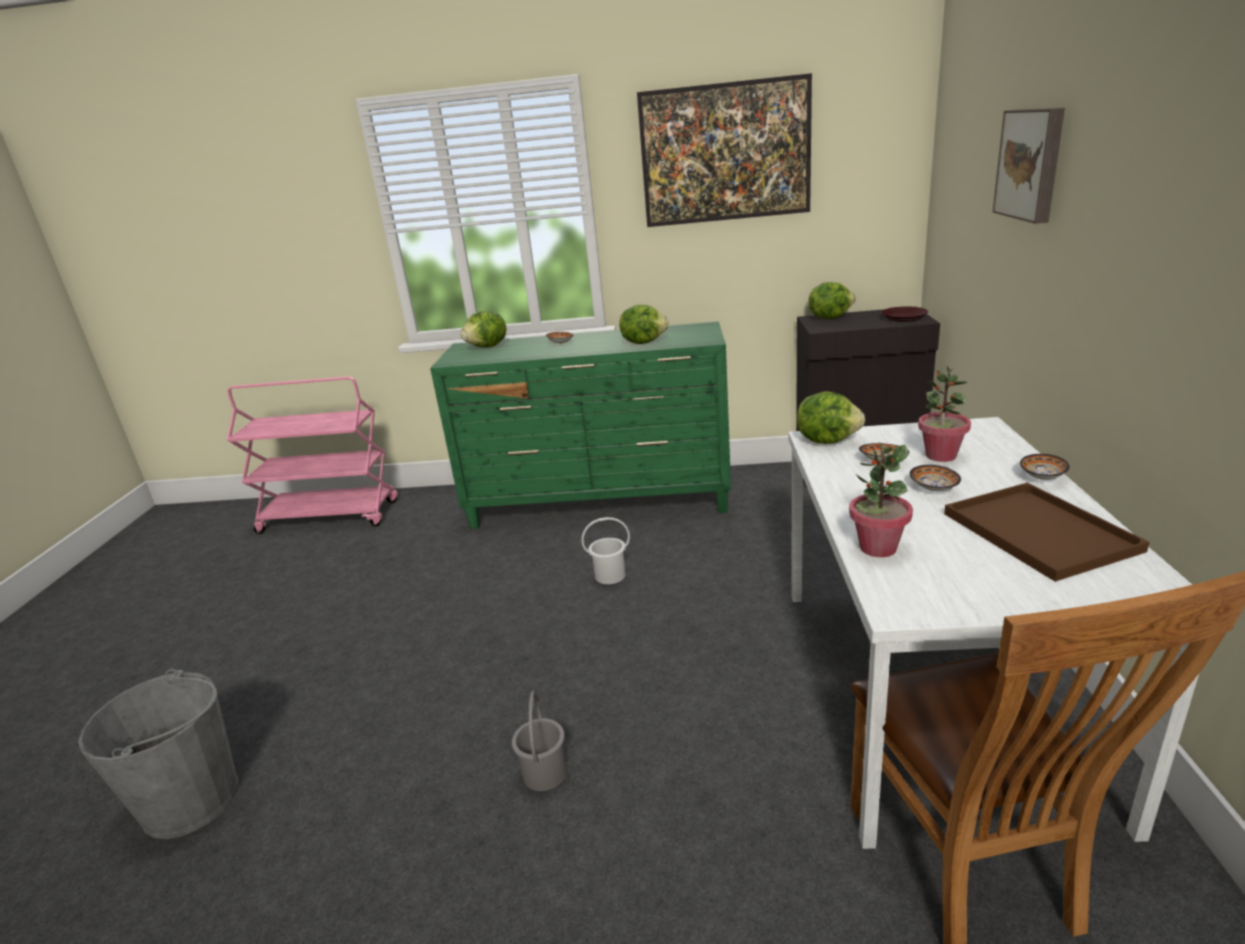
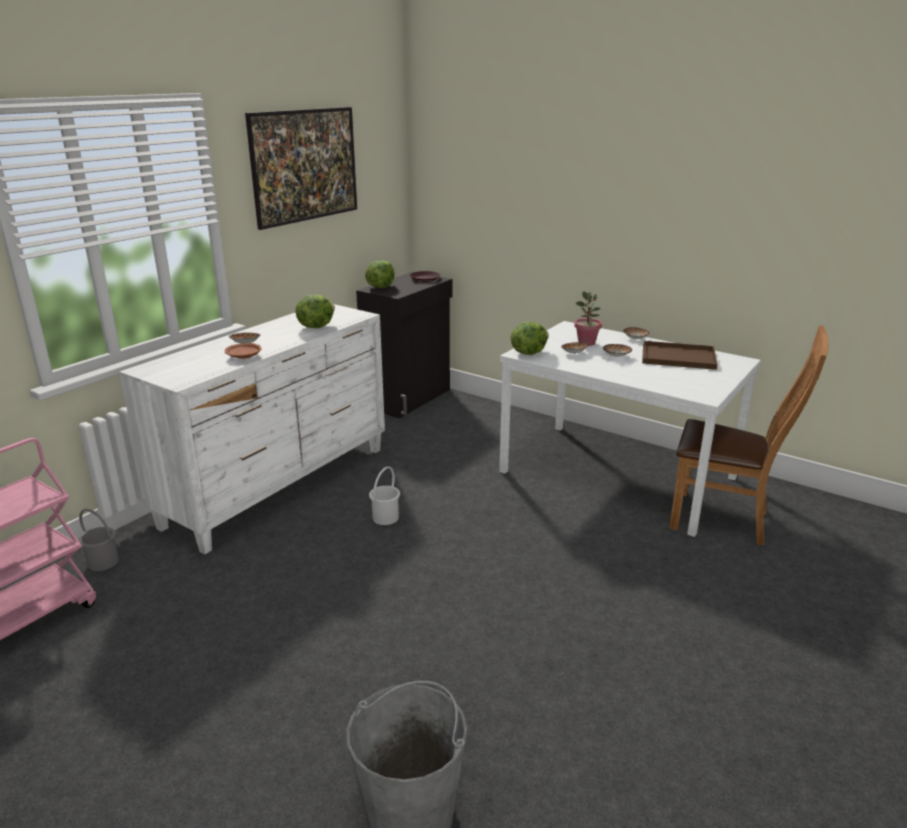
camera: 60 degrees left, 0 degrees up
(488, 347) = (178, 363): lettuce -> none
(530, 353) = (243, 356): none -> brown plate
(544, 773) = (559, 612): grey bucket -> grey bucket (103, 562)
(600, 504) = (280, 486): green dresser -> white dresser
(877, 548) = (654, 383): potted plant -> none
(1031, 164) = (543, 177): picture -> none

